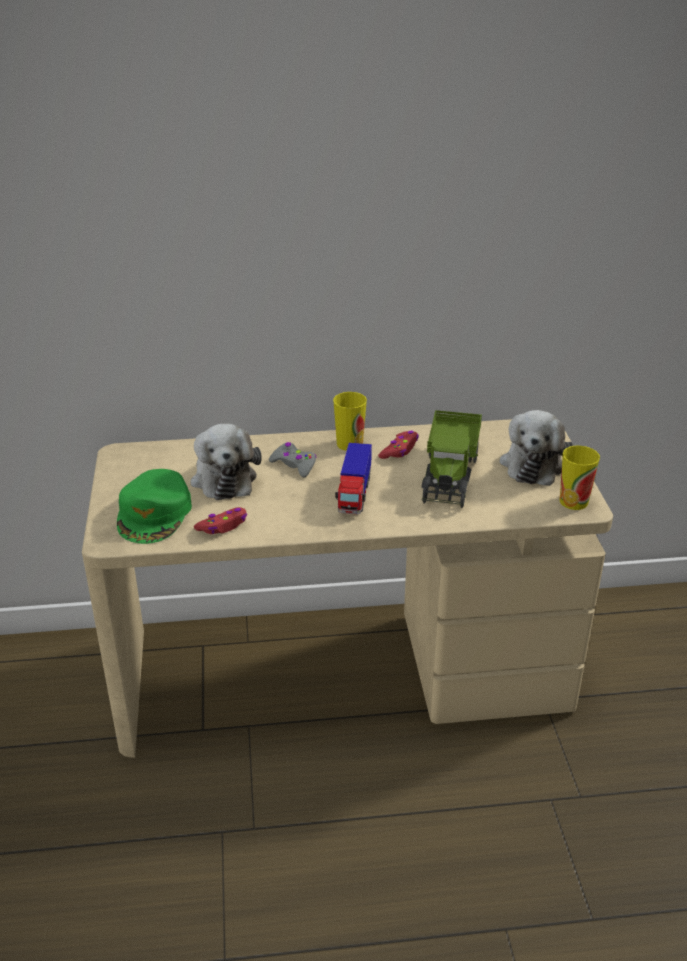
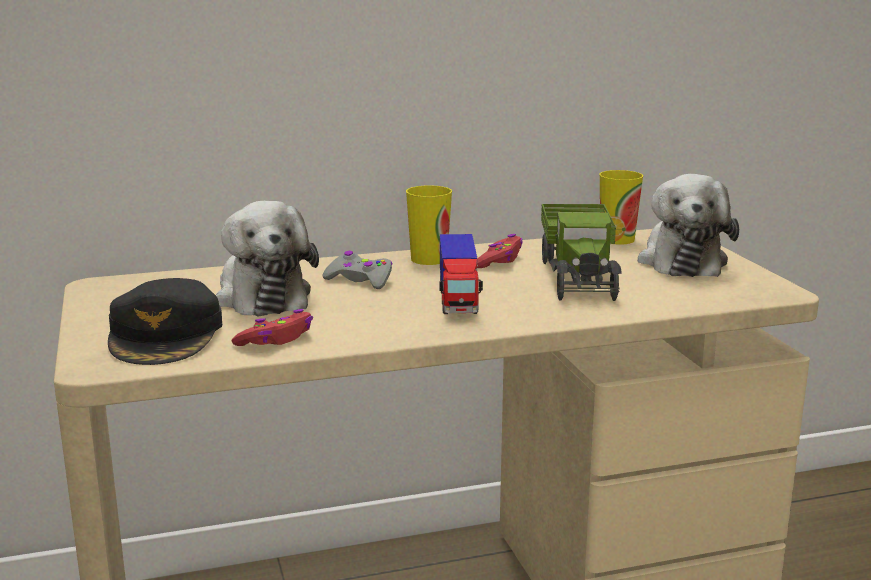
camera: 10 degrees left, 15 degrees down
(155, 514) = (166, 335): green cap -> black cap
(573, 501) = (758, 287): cup -> cup (617, 239)

